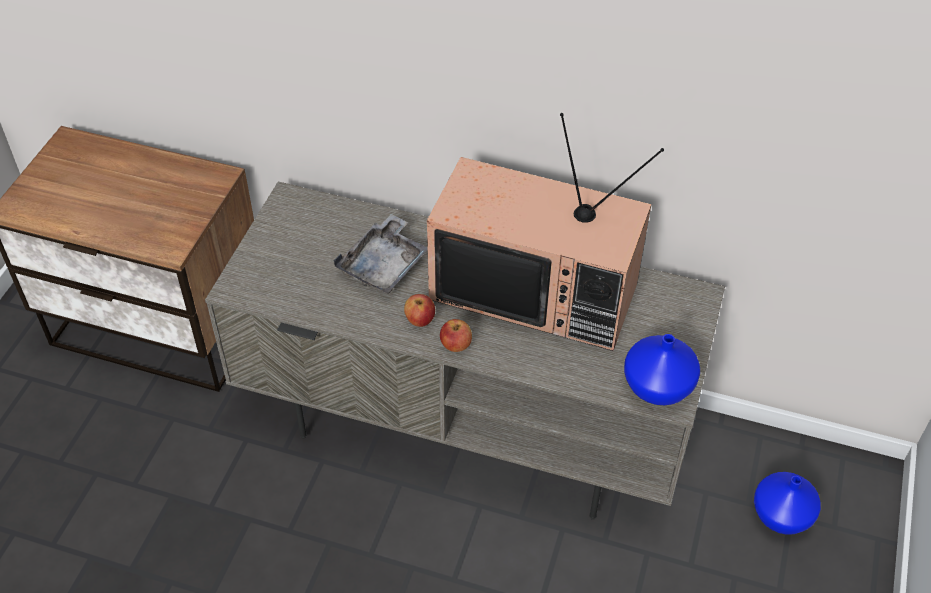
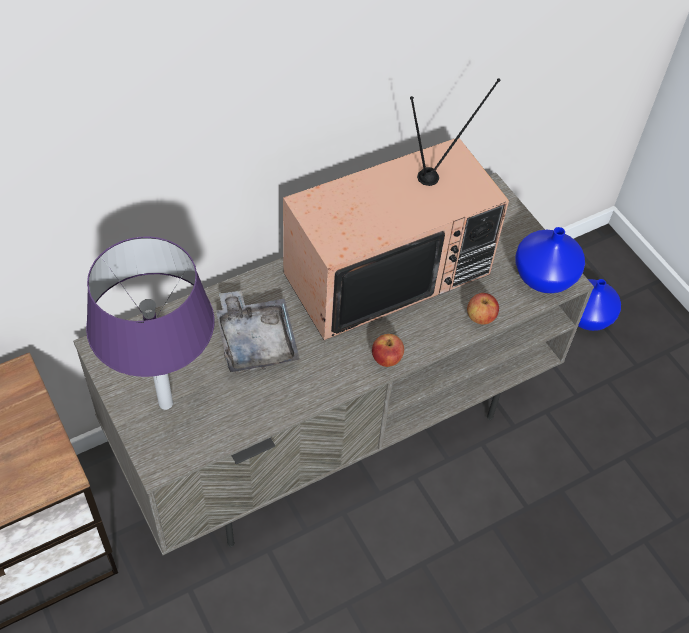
camera: 50 degrees left, 5 degrees up
(280, 259) = (166, 404): none -> purple table lamp
(420, 320) = (337, 361): apple -> apple (480, 318)

